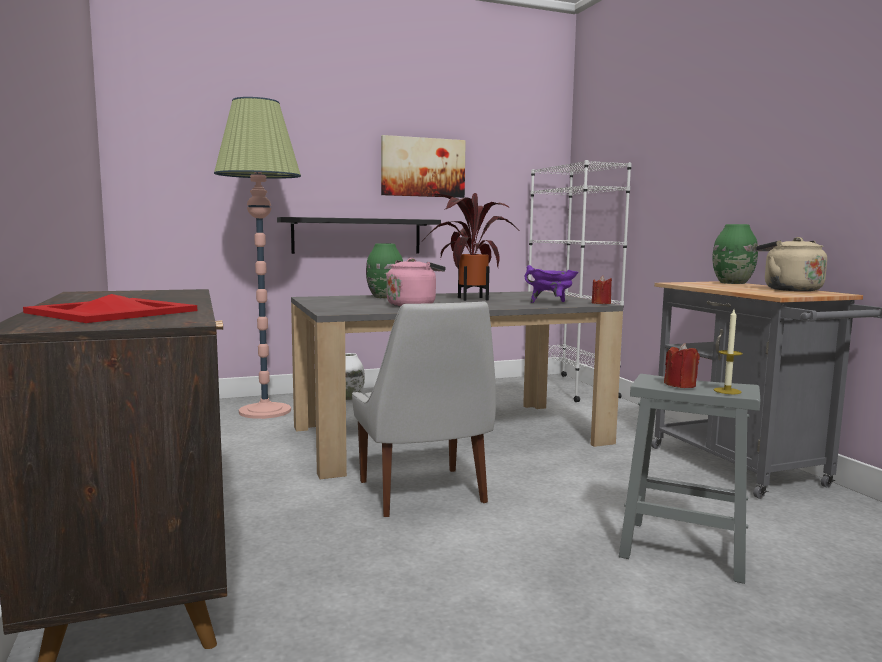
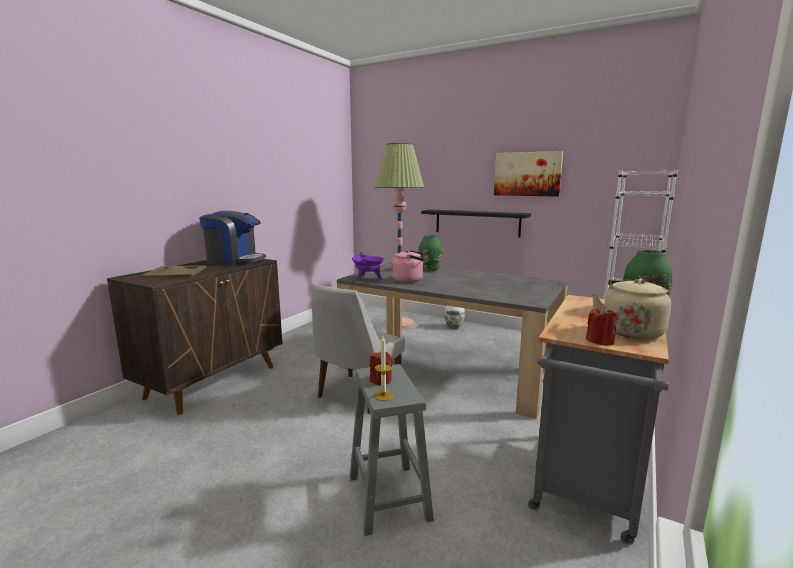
camera: 50 degrees right, 5 degrees up
(114, 311) = (176, 272): red tray -> beige tray
(129, 294) = (234, 260): none -> coffee machine
(469, 299) = (469, 280): potted plant -> none
(551, 303) = (500, 295): purple cooking pot -> purple cooking pot (368, 279)
(601, 303) = (536, 303): red candle -> red candle (600, 341)

